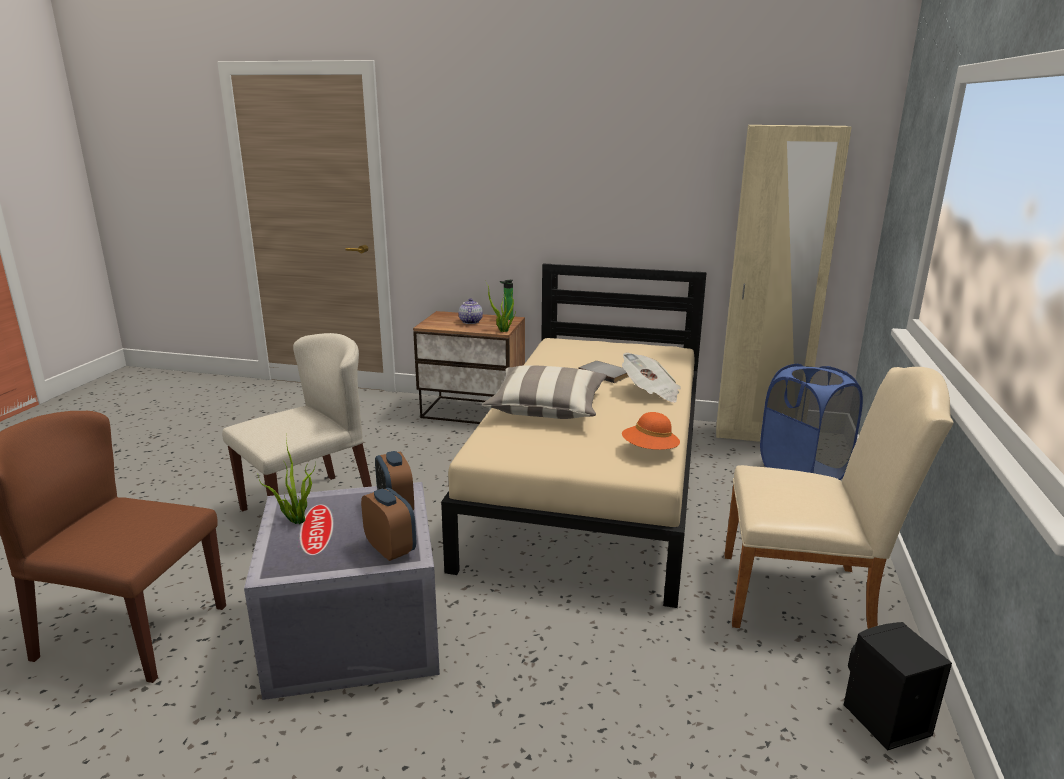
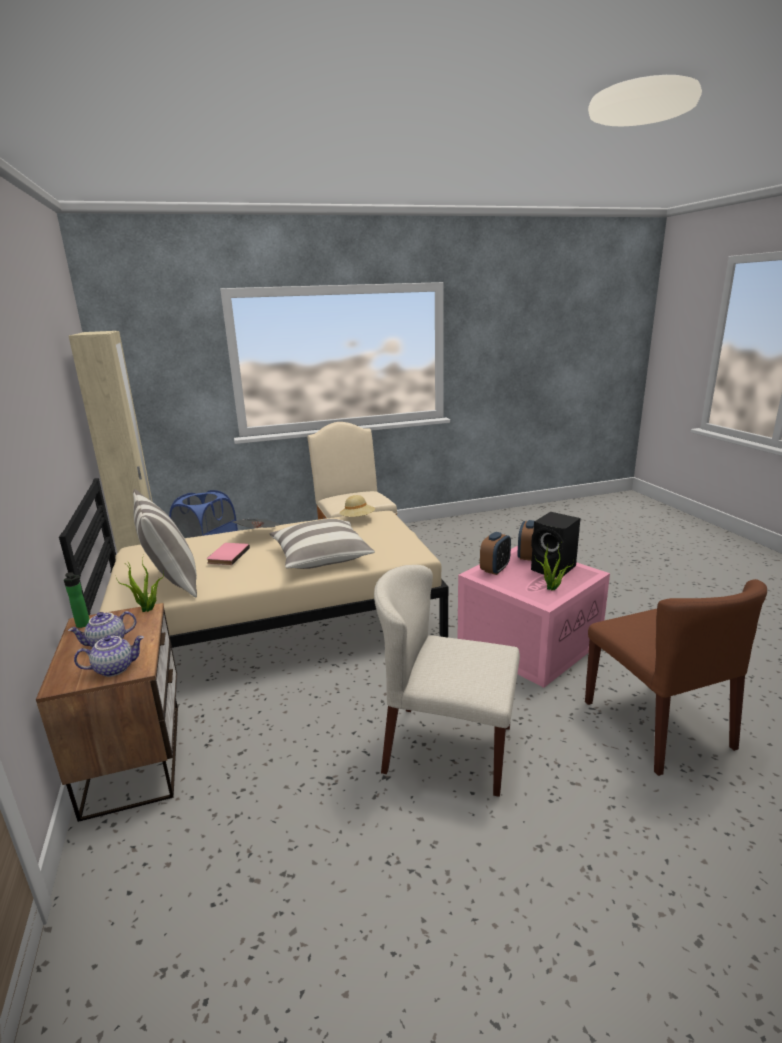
camera: 120 degrees left, 0 degrees up
(357, 631) = (528, 641): grey storage box -> pink storage box
(437, 322) = (115, 668): none -> teapot
(574, 354) = (172, 582): none -> pillow
(605, 373) = (227, 555): grey book -> pink book
(649, 451) = (358, 519): orange hat -> beige hat
(883, 720) = (418, 530): black speaker -> black speaker (554, 569)

